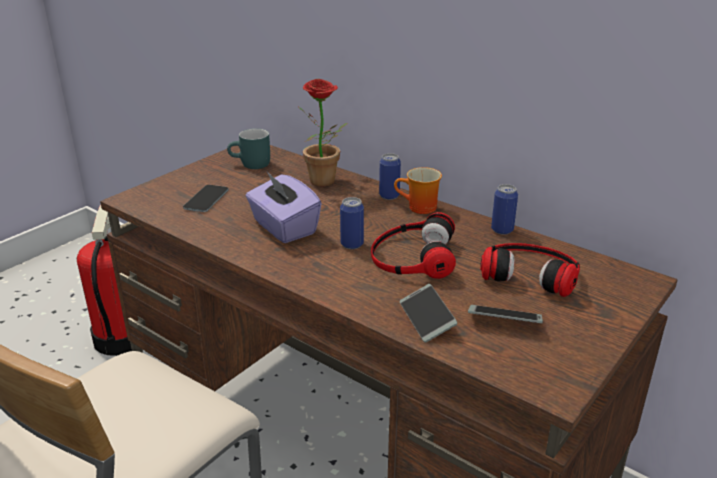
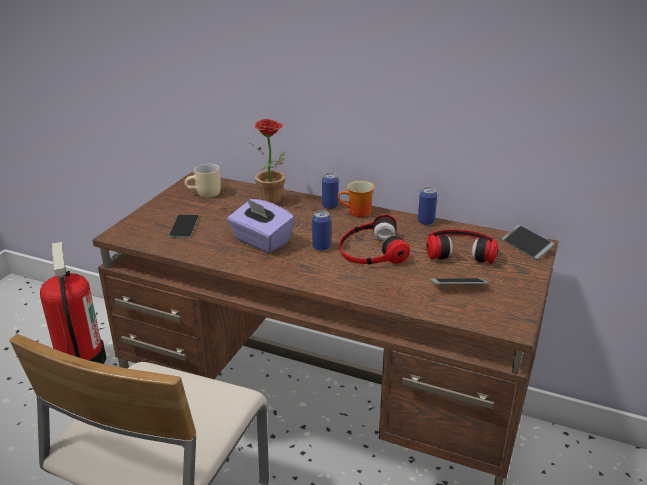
camera: 15 degrees left, 0 degrees up
(251, 165) = (205, 194): turquoise mug -> beige mug
(426, 319) = (404, 293): phone -> phone (526, 246)

